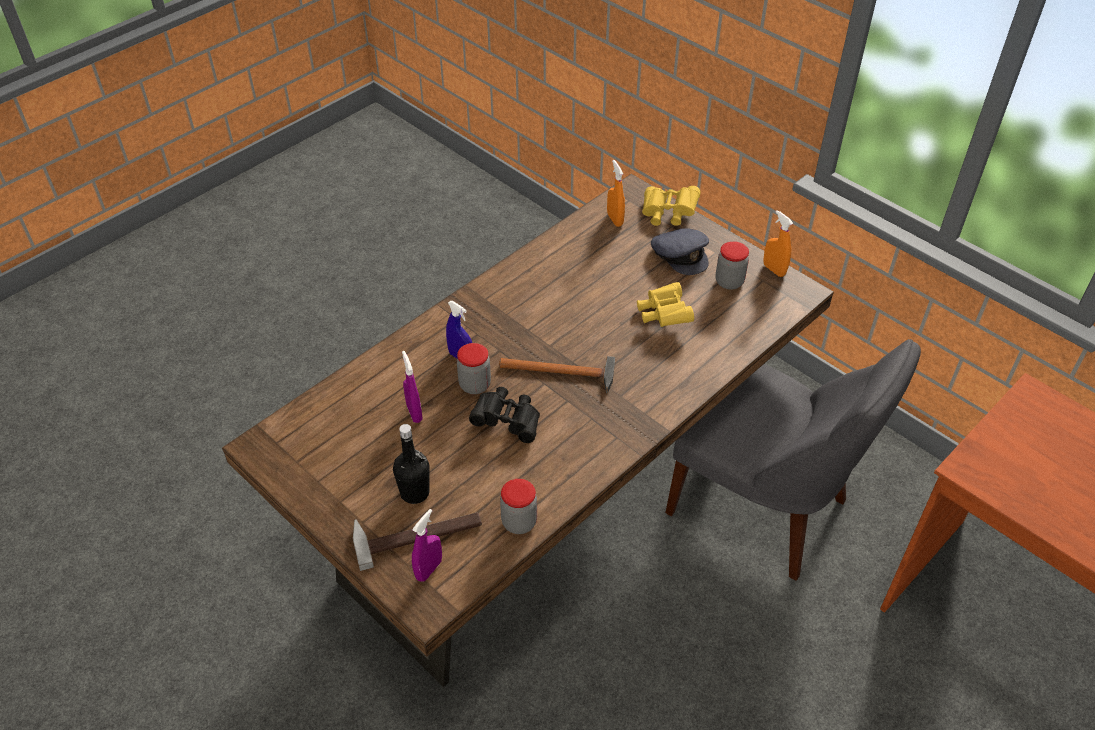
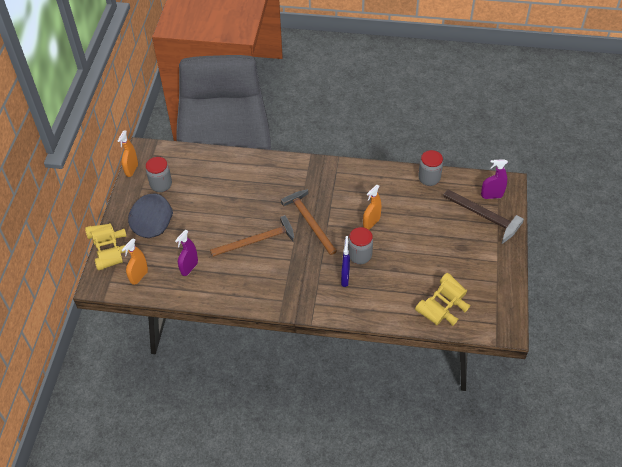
camera: 125 degrees left, 5 degrees up
(414, 412) = (408, 271): purple spray bottle -> purple spray bottle (189, 268)
(415, 492) = (457, 233): black bottle -> none
(508, 422) = (371, 224): black binoculars -> orange spray bottle
(579, 317) = (256, 241): none -> hammer
(663, 315) = (219, 201): yellow binoculars -> yellow binoculars (443, 308)

